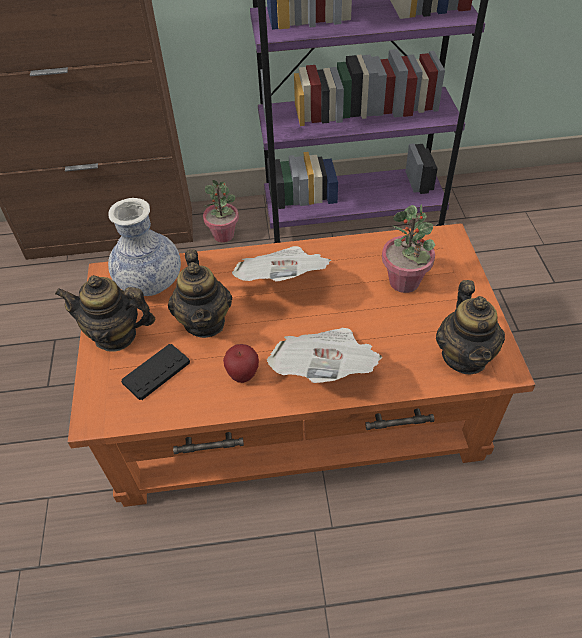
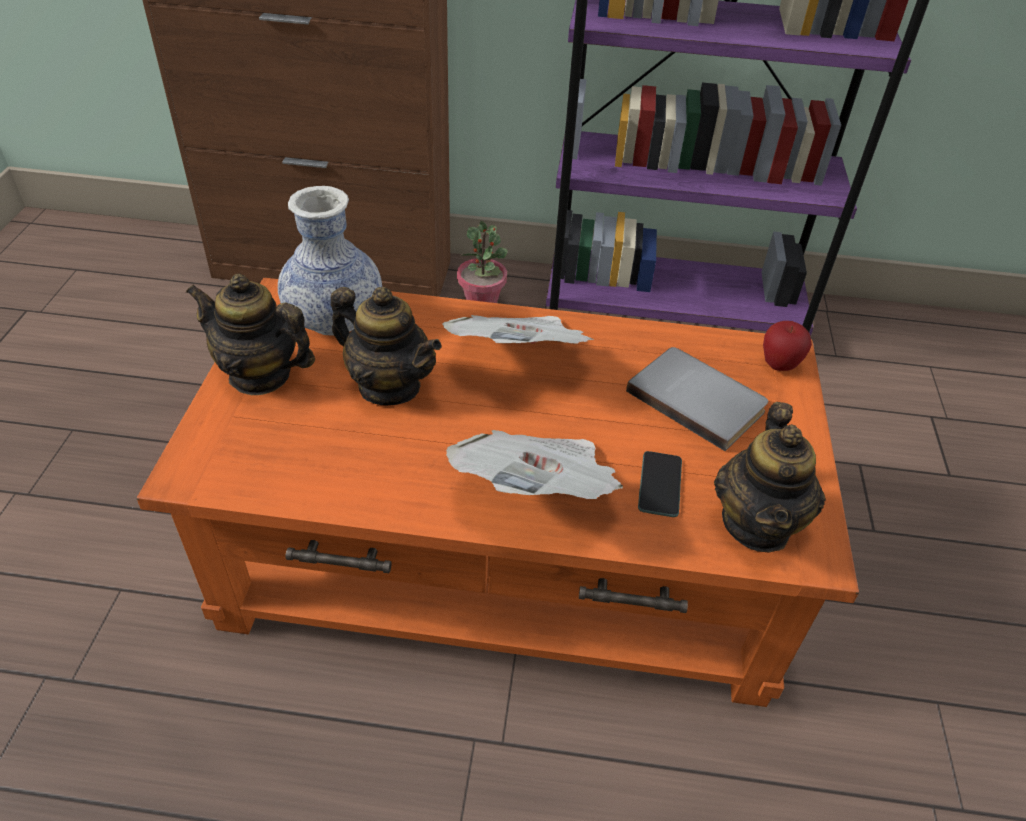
camera: 10 degrees right, 5 degrees down
(156, 372) = (295, 436): black game controller -> none
(205, 322) = (389, 386): teapot -> teapot turned 60 degrees counterclockwise
(243, 375) = (415, 469): apple -> apple (779, 365)
(399, 346) = (660, 484): none -> phone
(404, 282) = (698, 399): potted plant -> grey book

